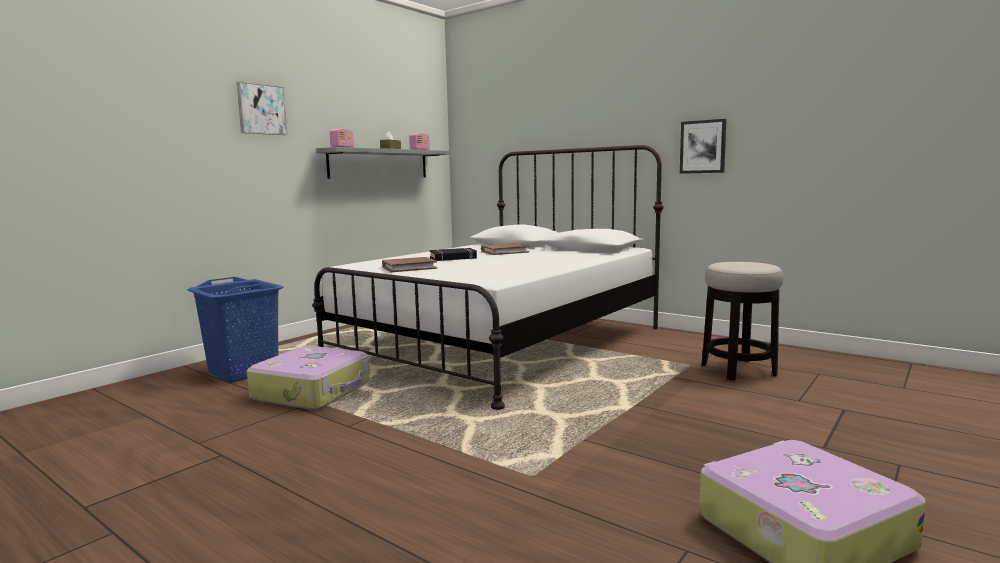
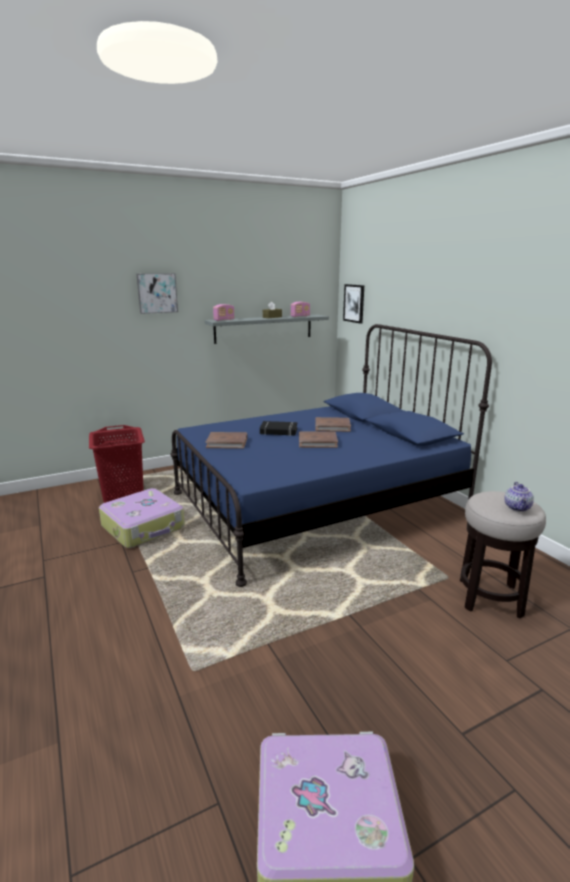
camera: 25 degrees right, 10 degrees up
(244, 371) = (123, 494): blue laundry basket -> red laundry basket
(501, 343) = (316, 504): white bed -> blue bed
(509, 259) = (317, 442): none -> brown book
(703, 147) = (534, 353): picture -> picture (354, 303)
(757, 264) = (518, 508): none -> teapot

